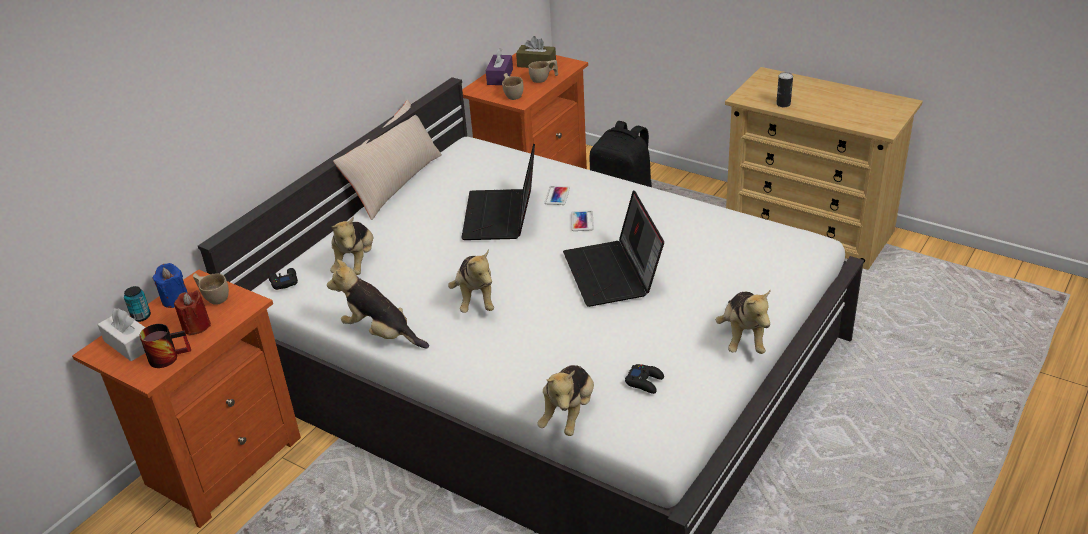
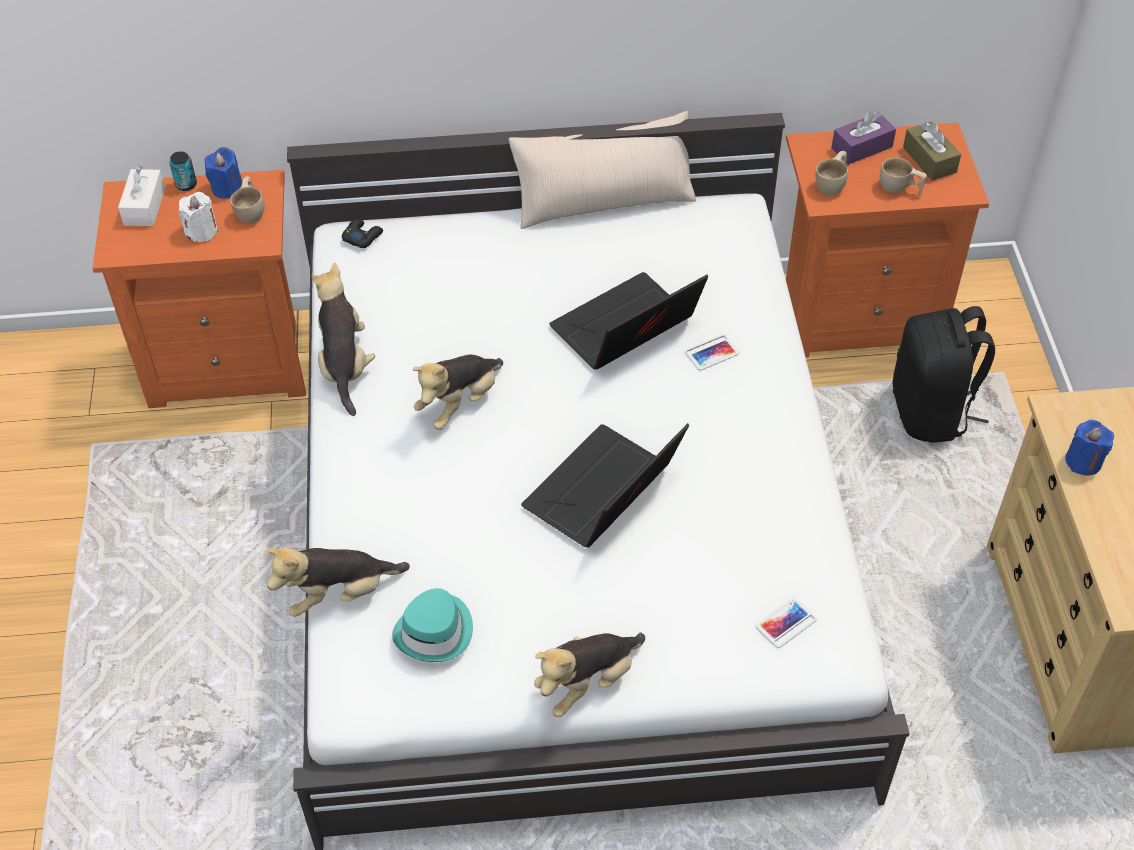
camera: 50 degrees right, 15 degrees up
(168, 356) = (148, 244): mug -> none
(196, 326) = (201, 231): red candle -> white candle
(355, 263) = (438, 268): plush toy -> none
(582, 221) = (681, 406): phone -> phone (786, 623)
(645, 382) = (435, 631): black game controller -> turquoise hat
(783, 104) = (1083, 461): can -> blue candle

